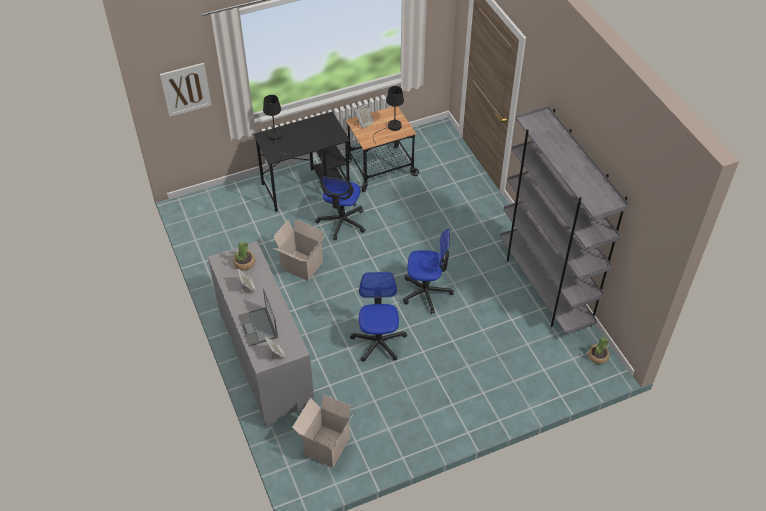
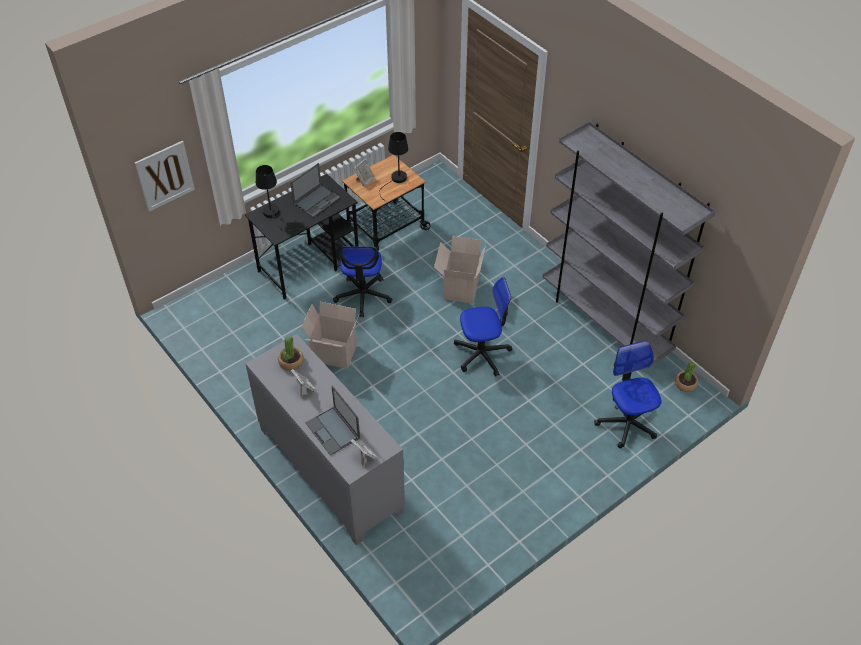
camera: 15 degrees left, 0 degrees up
(316, 133) = (317, 200): none -> laptop
(326, 445) = (430, 548): cardboard box -> cardboard box (460, 288)
(378, 342) = (449, 420): office chair -> office chair (627, 423)

